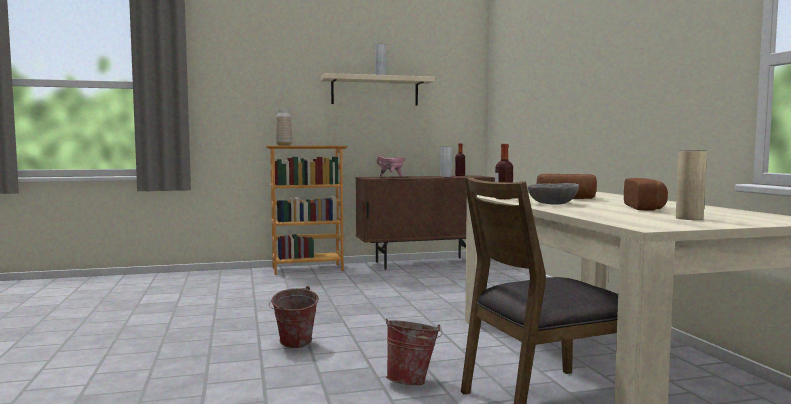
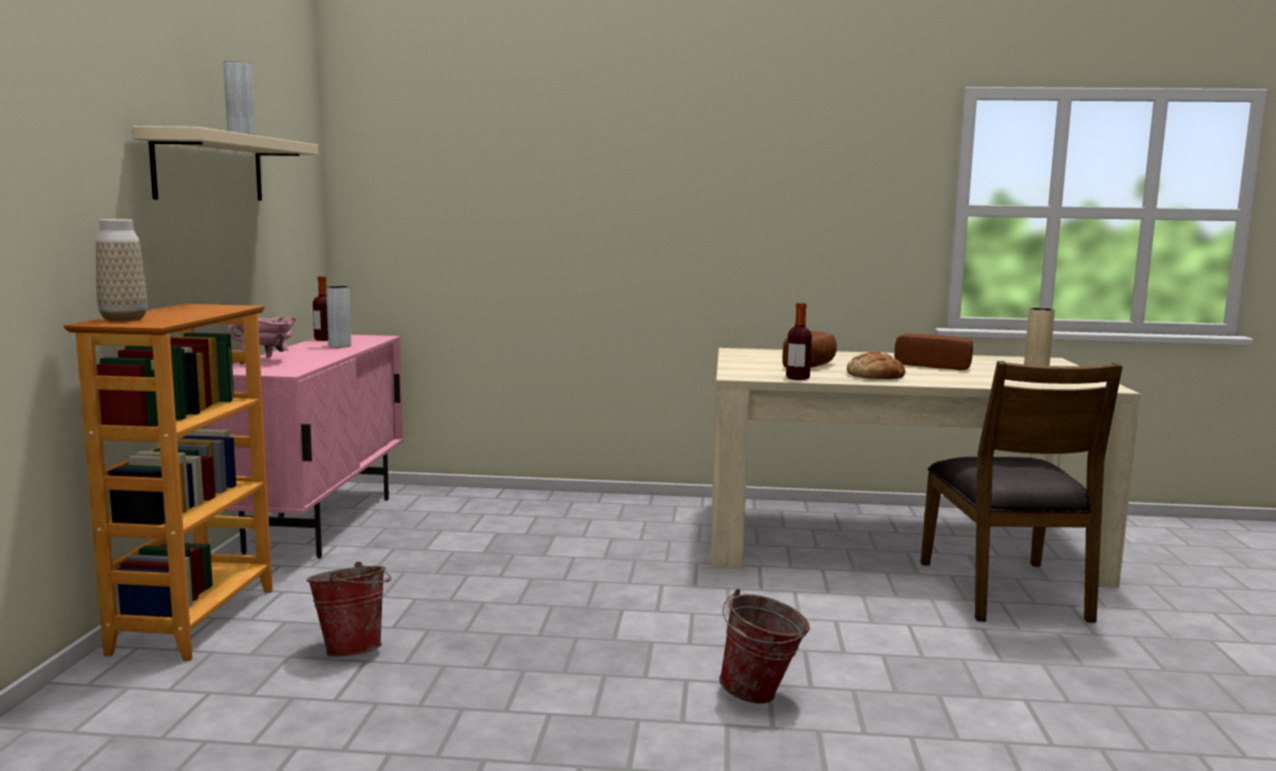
camera: 70 degrees left, 5 degrees up
(413, 381) = (942, 639): bucket -> bucket (352, 648)
(424, 263) = (321, 524): brown cabinet -> pink cabinet
(553, 203) = (875, 375): grey bowl -> bread

